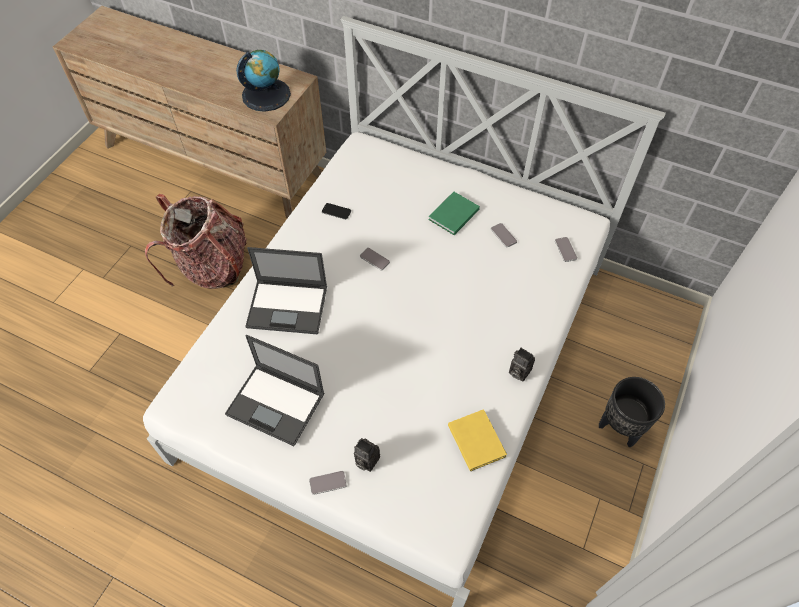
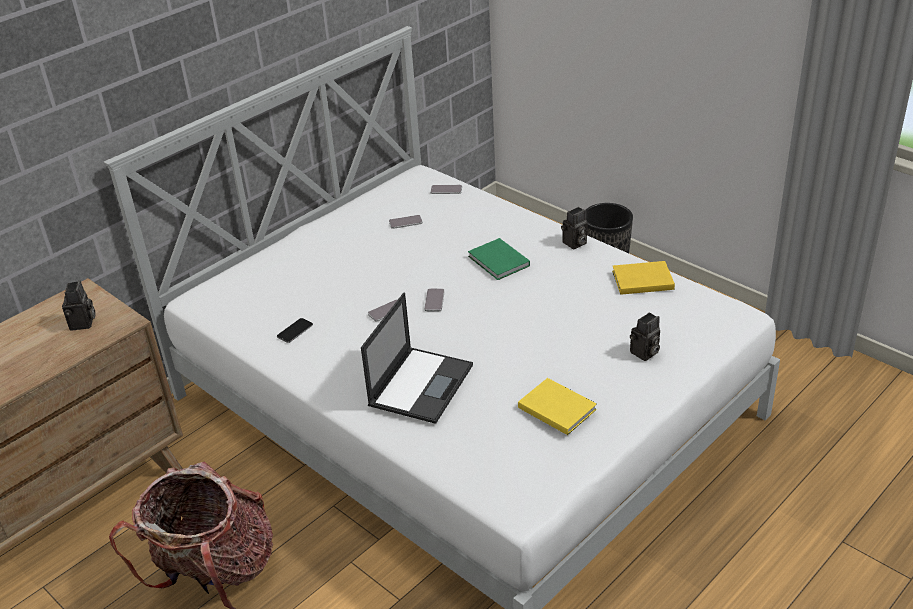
camera: 70 degrees left, 20 degrees down
(266, 94) = (83, 324): globe -> camera
(277, 404) = (556, 407): laptop -> yellow book
(328, 482) = (663, 384): phone -> phone (434, 300)
(452, 215) = (356, 249): green book -> green book (499, 262)

